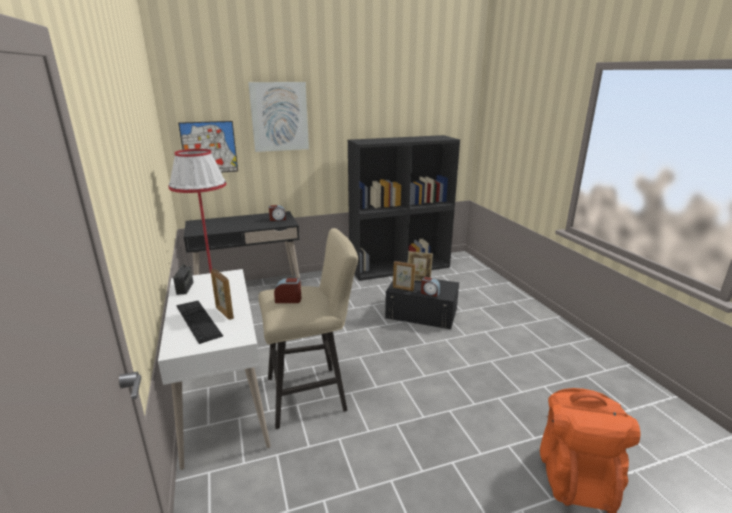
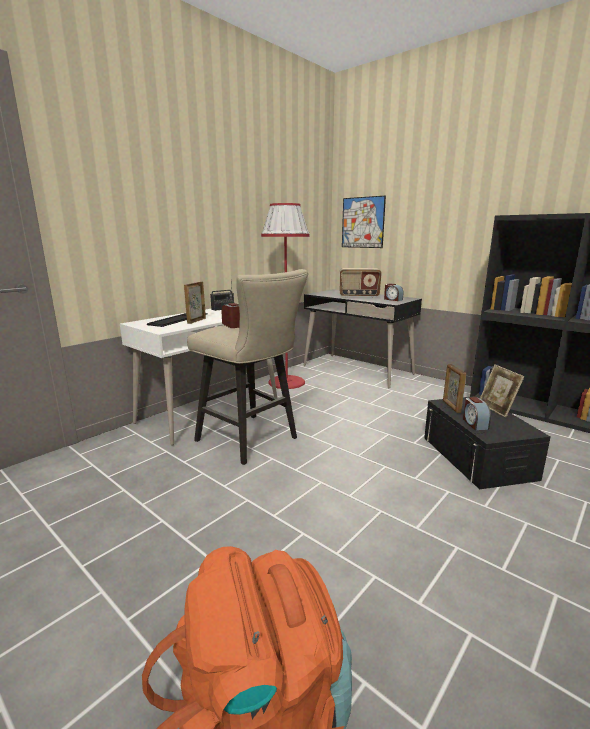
camera: 60 degrees right, 5 degrees down
(242, 224) = (359, 296): none -> radio
(279, 117) = (431, 189): picture -> none

